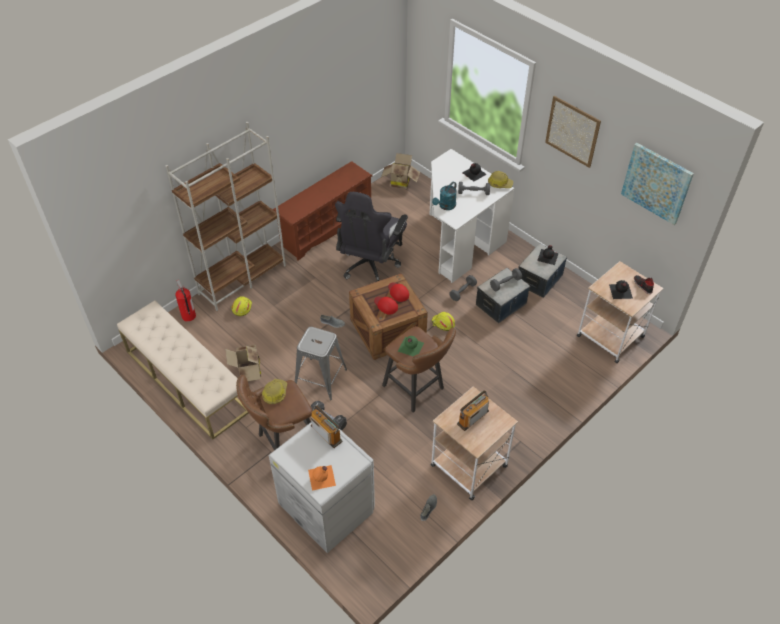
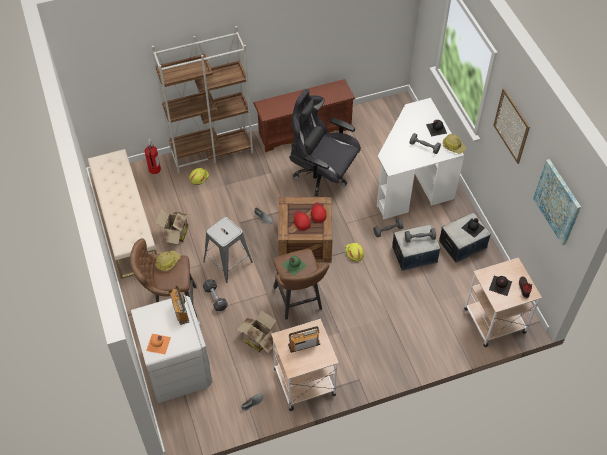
camera: 25 degrees right, 5 degrees up
(371, 263) = (324, 176): black office chair -> black office chair turned 75 degrees clockwise
(400, 182) = (392, 109): cardboard box -> cardboard box (258, 339)
(445, 206) = (392, 151): turquoise watering can -> none

